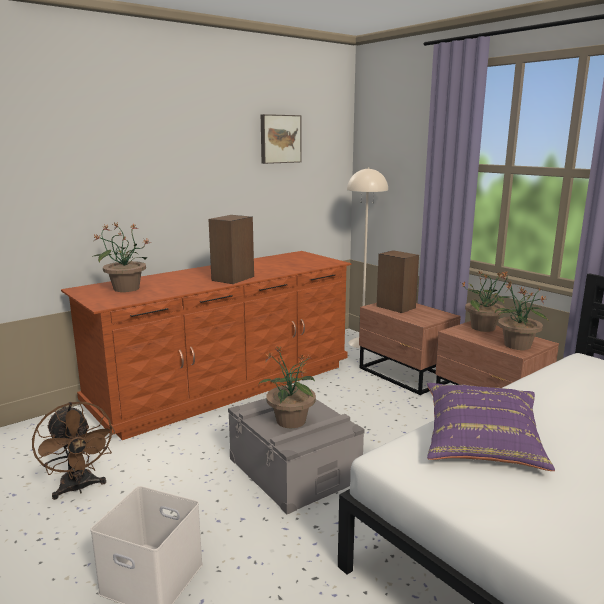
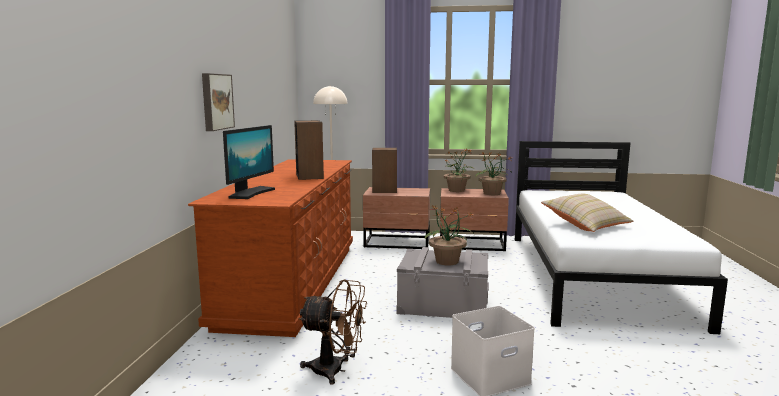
camera: 45 degrees left, 5 degrees down
(125, 288) = (251, 193): potted plant -> monitor
(279, 139) = (272, 58): picture -> picture (216, 101)
(481, 444) = (585, 225): purple pillow -> beige pillow

